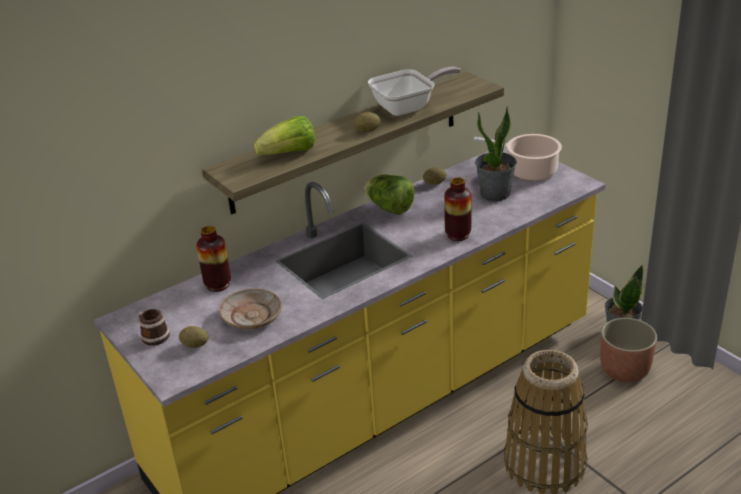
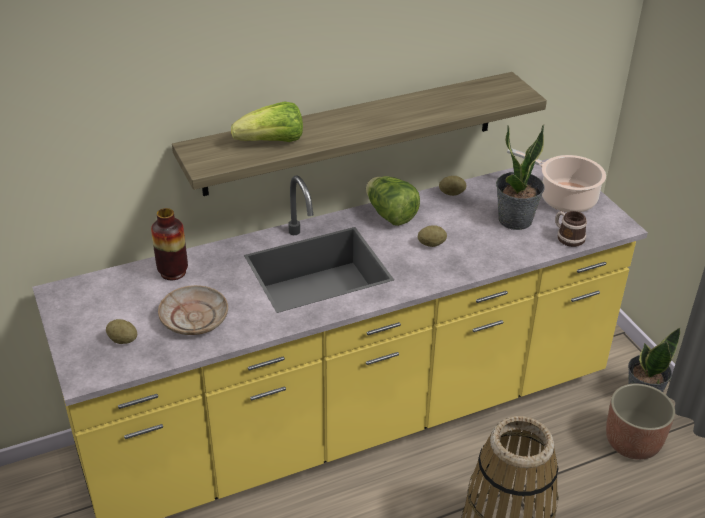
camera: 10 degrees right, 5 degrees up
(152, 335) = (84, 319): mug -> mug (567, 237)
(367, 131) = (369, 129): potato -> potato (431, 244)
(409, 107) = (427, 107): frying pan -> none
(458, 235) = (454, 264): vase -> none

